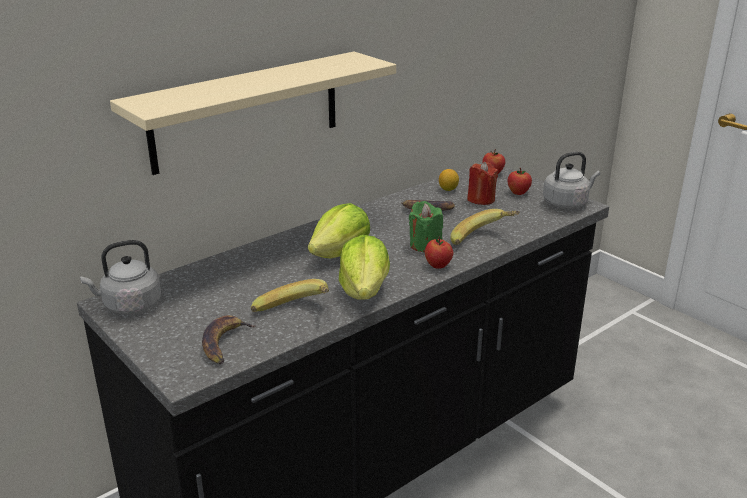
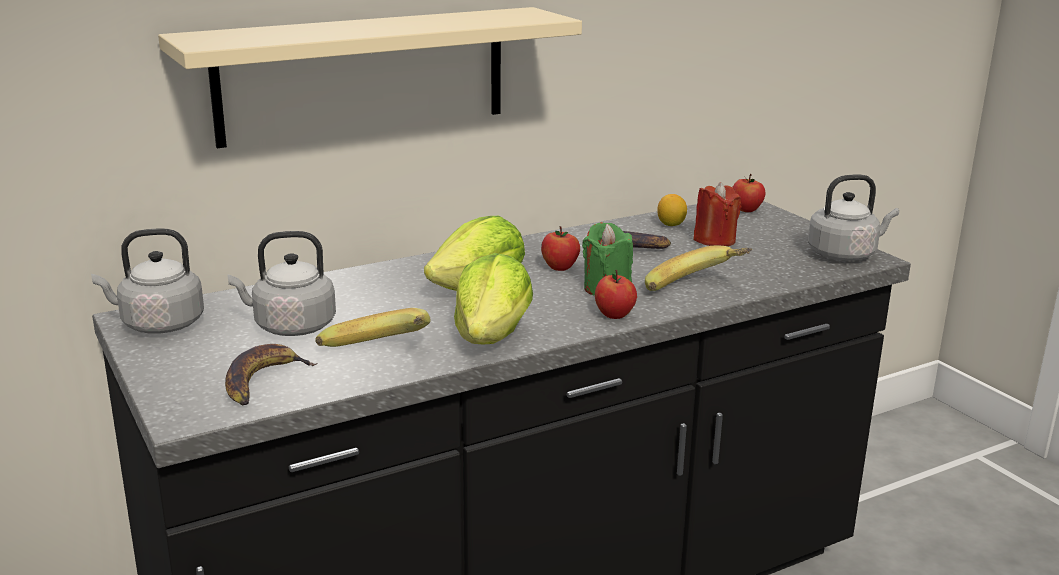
camera: 10 degrees right, 5 degrees down
(224, 297) = (290, 327): none -> grey kettle
(518, 193) = (775, 236): apple -> apple (560, 267)

